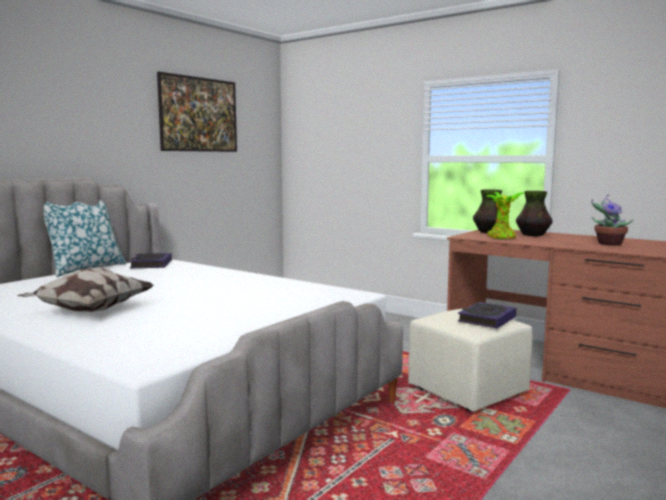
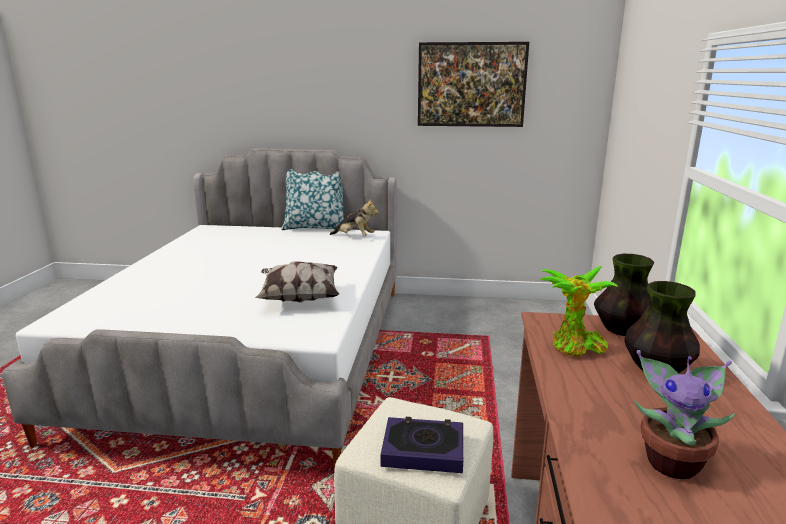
camera: 60 degrees right, 10 degrees up
(89, 311) = (189, 267): pillow -> pillow (299, 298)
(151, 264) = (354, 237): book -> plush toy

